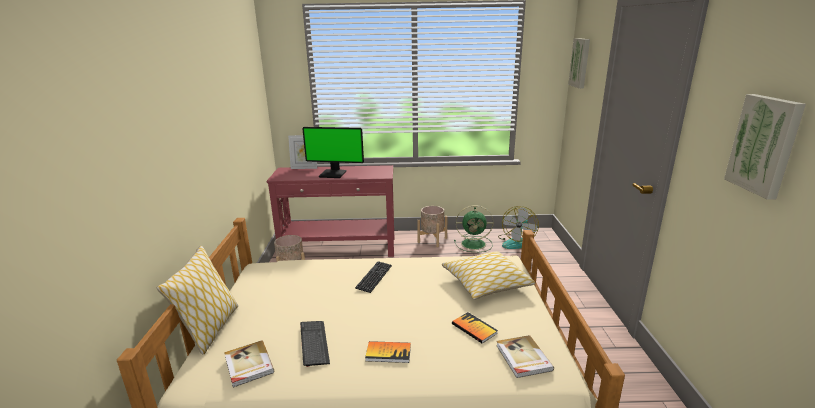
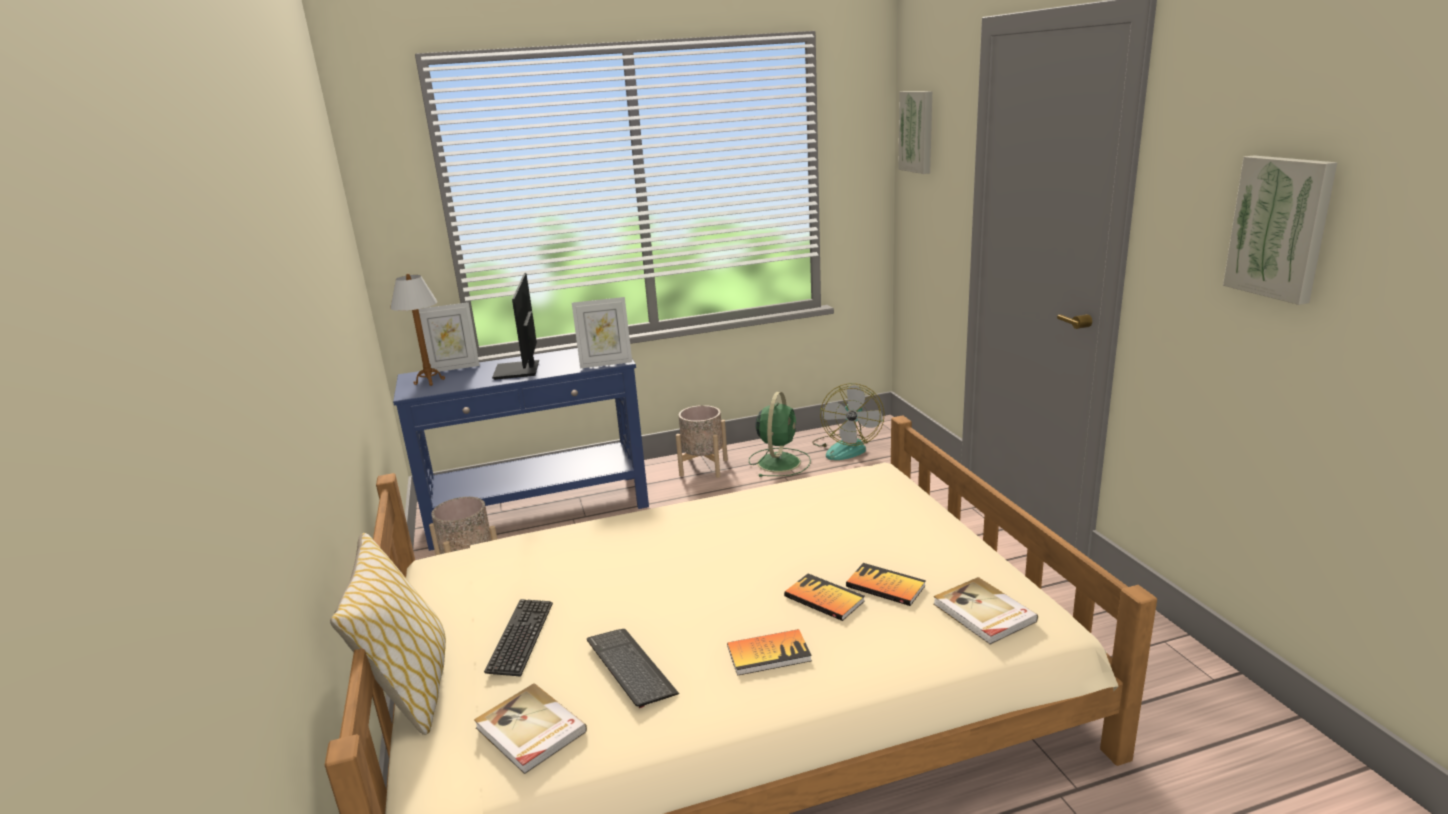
camera: 15 degrees left, 0 degrees up
(289, 173) = (429, 381): none -> table lamp
(333, 174) = (519, 371): monitor -> monitor turned 90 degrees clockwise
(339, 248) = (540, 511): red console table -> blue console table
(374, 277) = (672, 540): keyboard -> keyboard (521, 638)
(377, 176) = (606, 363): none -> picture frame
(435, 328) = (824, 599): none -> book
(474, 244) = (779, 462): green fan -> green fan turned 60 degrees counterclockwise
(486, 283) = (865, 513): pillow -> none

